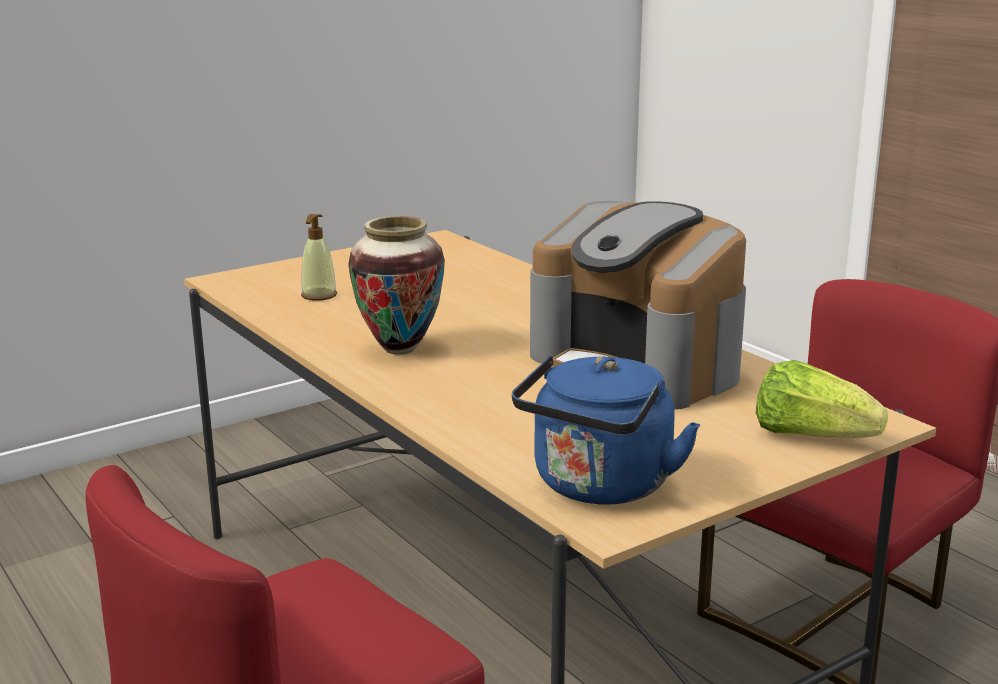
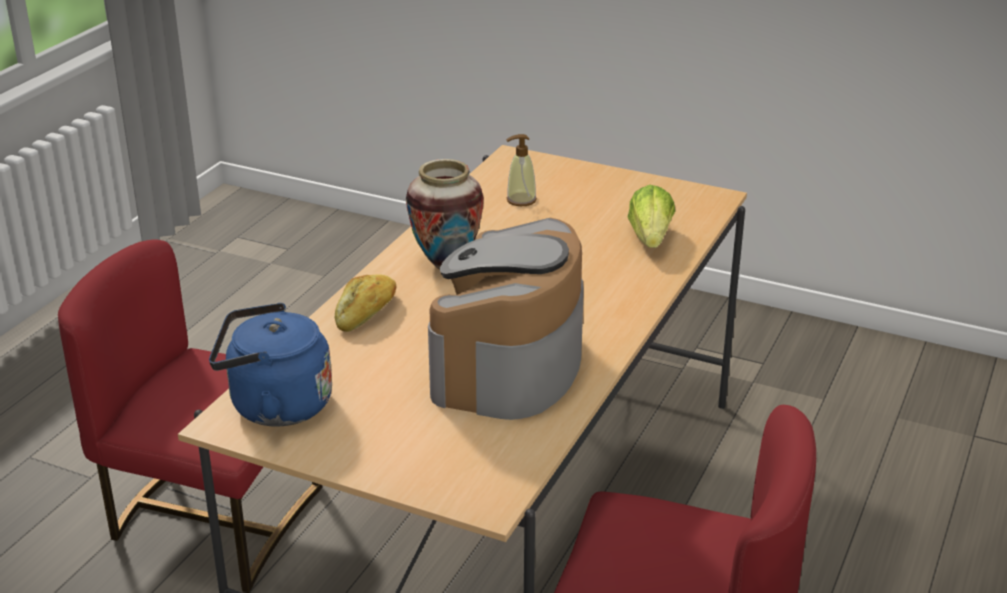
camera: 60 degrees right, 10 degrees up
(450, 402) = (367, 313): none -> bread
(810, 436) = (432, 475): lettuce -> lettuce (650, 238)

